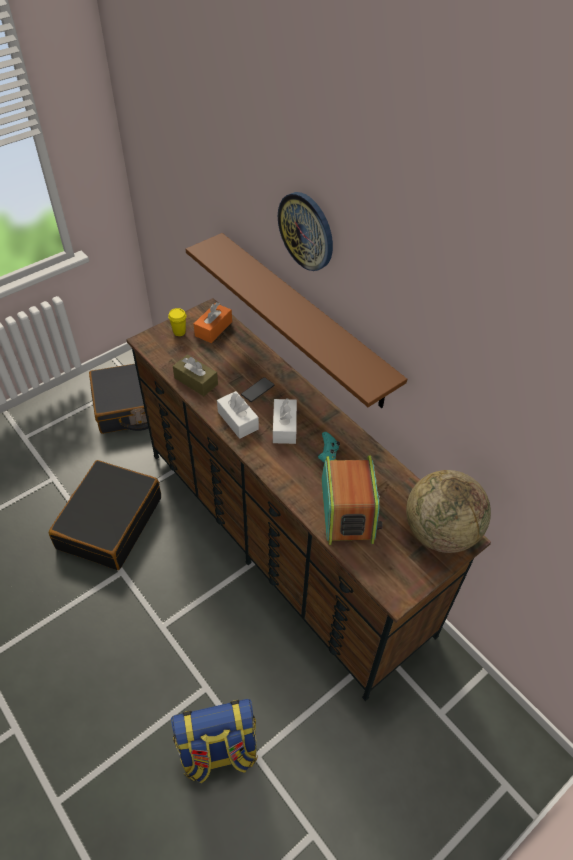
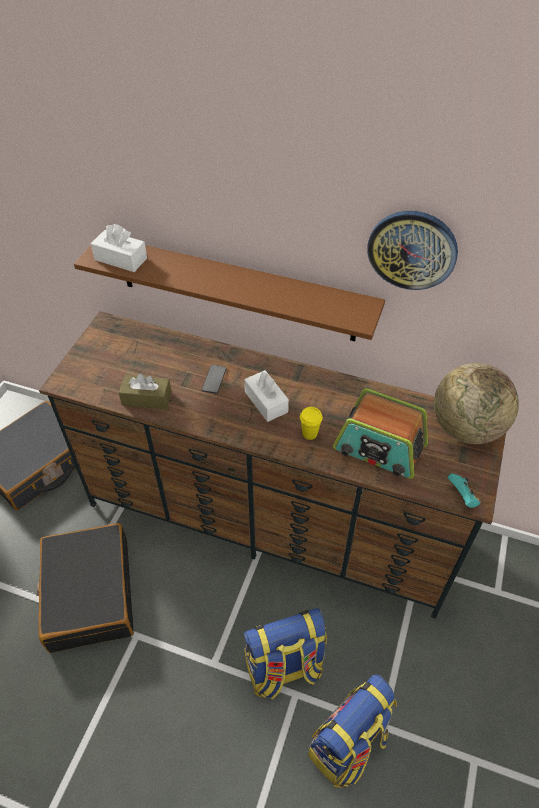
camera: 30 degrees left, 0 degrees up
(179, 332) = (91, 358): yellow cup -> yellow cup (309, 433)
(210, 663) = (283, 669): none -> backpack
(213, 329) = (124, 340): orange tissue box -> none
(238, 420) = (218, 416): white tissue box -> white tissue box (121, 259)
(306, 231) = (228, 192): wall clock -> wall clock (412, 250)
(328, 455) = (325, 409): turquoise game controller -> turquoise game controller (462, 497)
(348, 509) = (379, 448): radio -> radio turned 150 degrees clockwise

